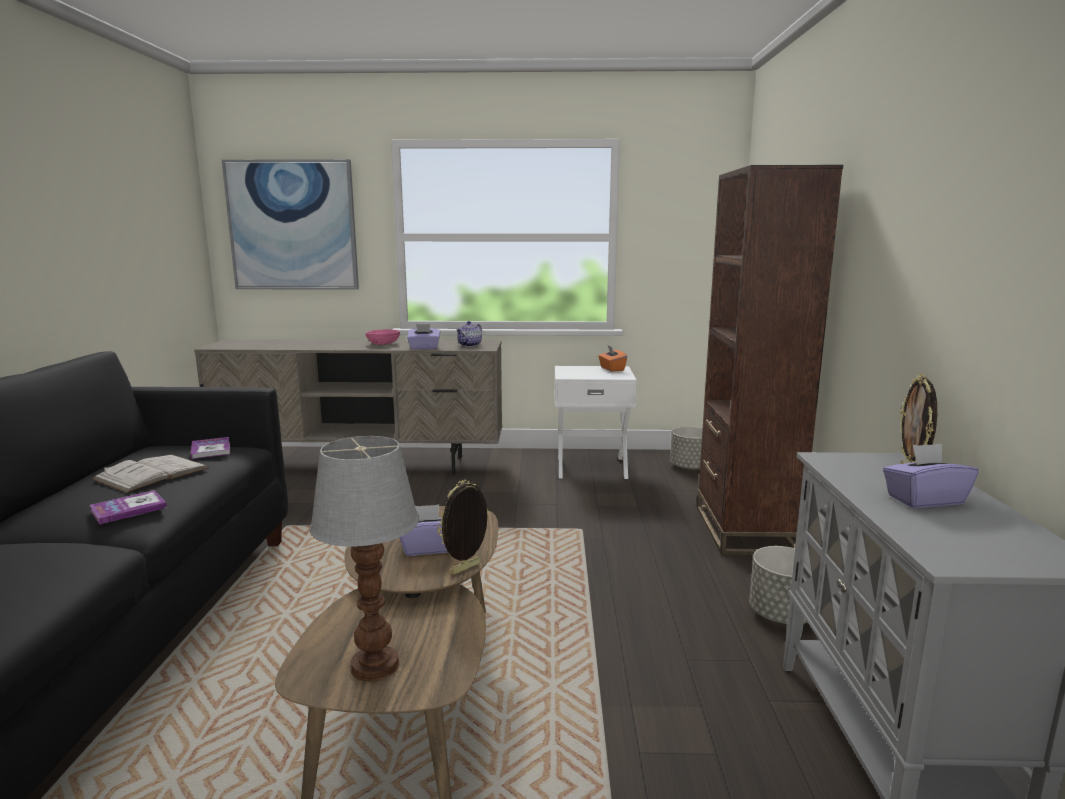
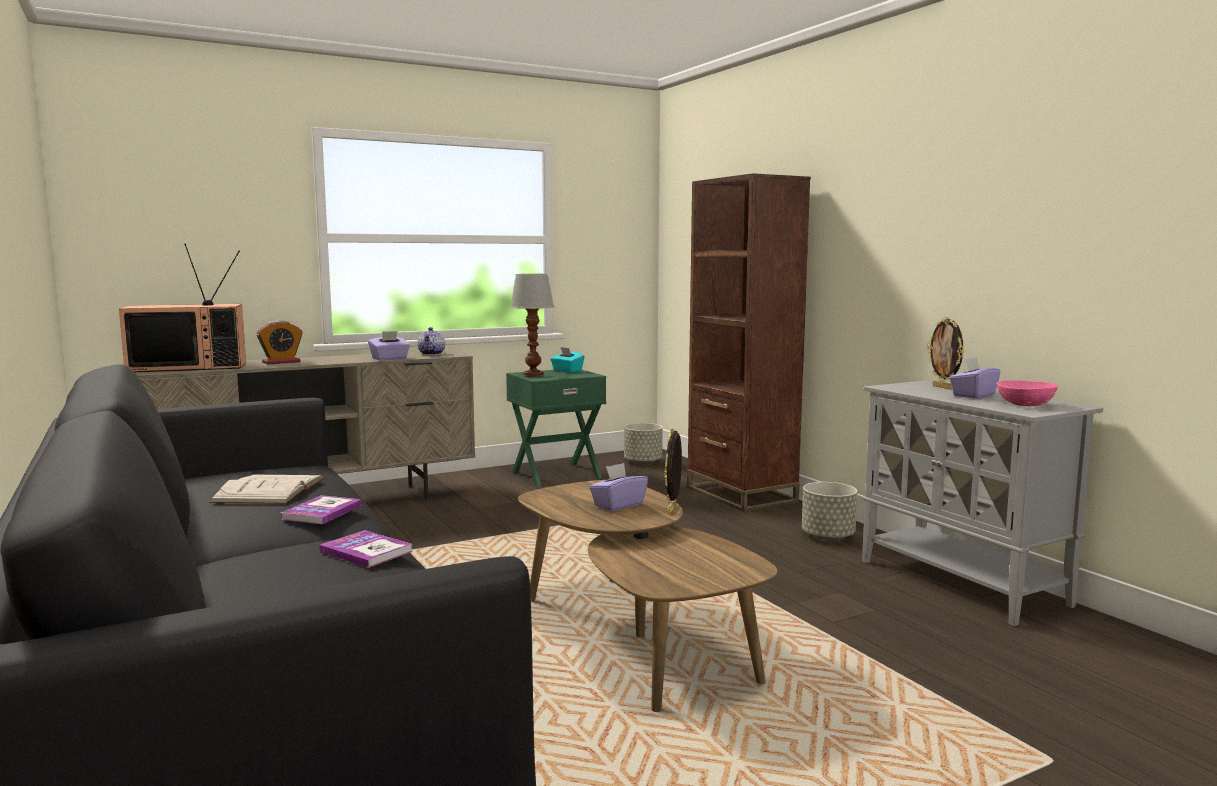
camera: 30 degrees left, 5 degrees down
(211, 449) = (282, 468): book -> book (366, 551)
(276, 343) = (190, 367): none -> television
(292, 226) = (182, 222): picture -> none
(342, 344) = (281, 362): none -> alarm clock
(373, 665) = (691, 571): table lamp -> table lamp (532, 375)
(383, 344) = (330, 359): pink bowl -> pink bowl (1026, 404)
(591, 467) = (556, 474): white nightstand -> green nightstand
(611, 369) = (567, 371): orange tissue box -> turquoise tissue box

